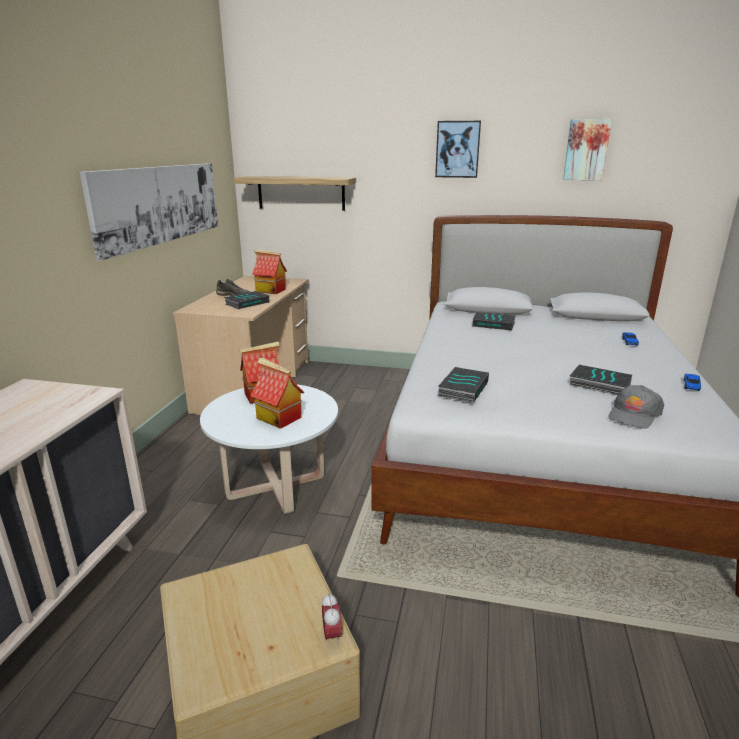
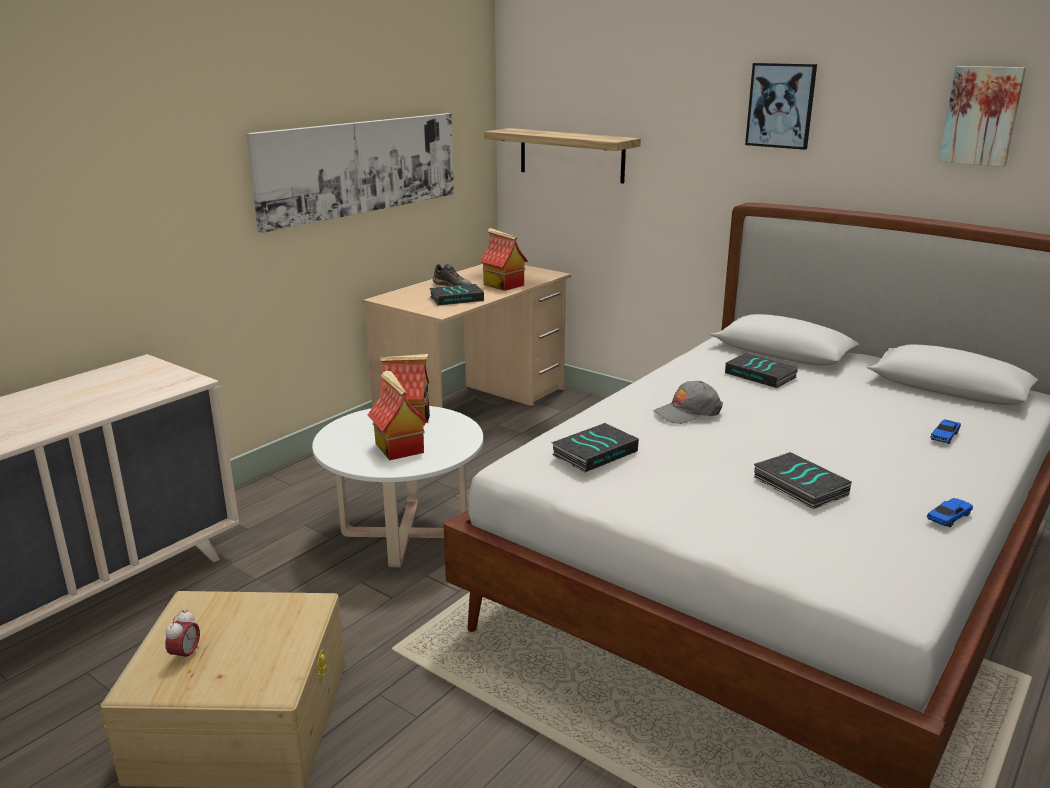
camera: 25 degrees right, 0 degrees up
(332, 635) = (281, 685): alarm clock -> alarm clock (186, 655)
(634, 415) = (789, 535): grey cap -> grey cap (687, 412)

